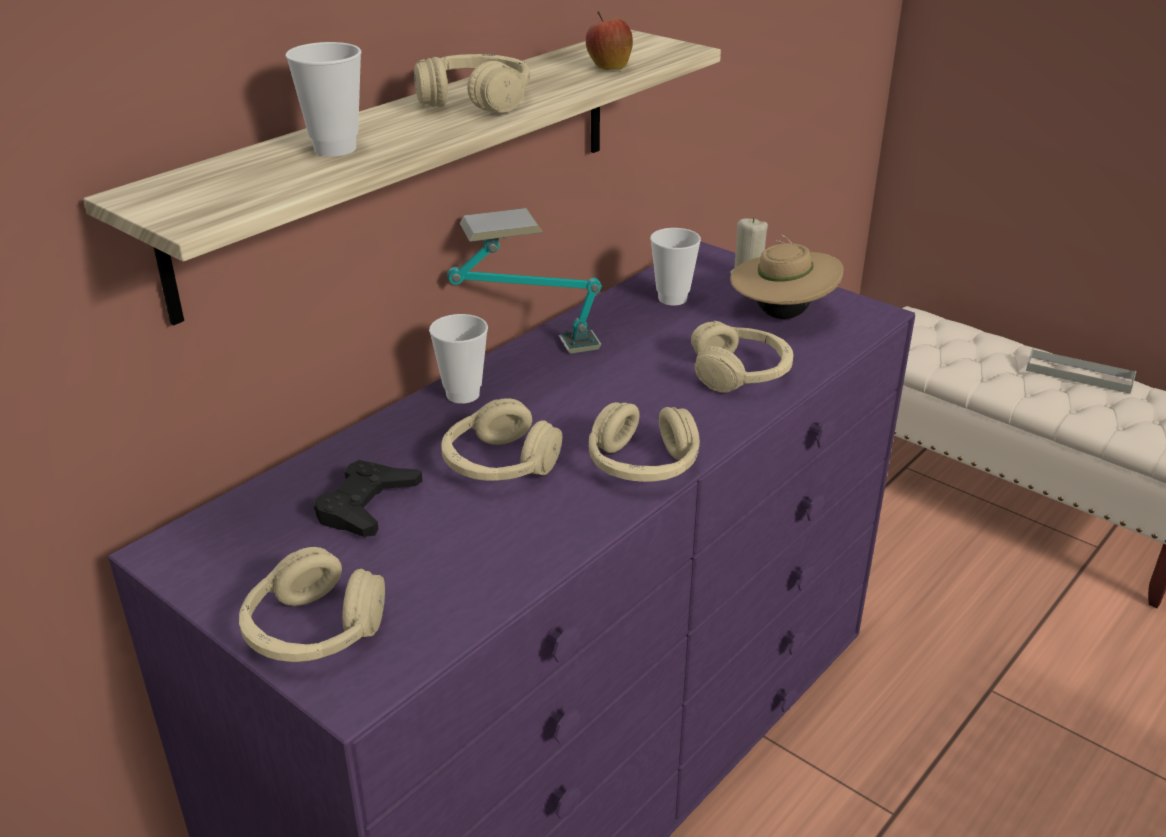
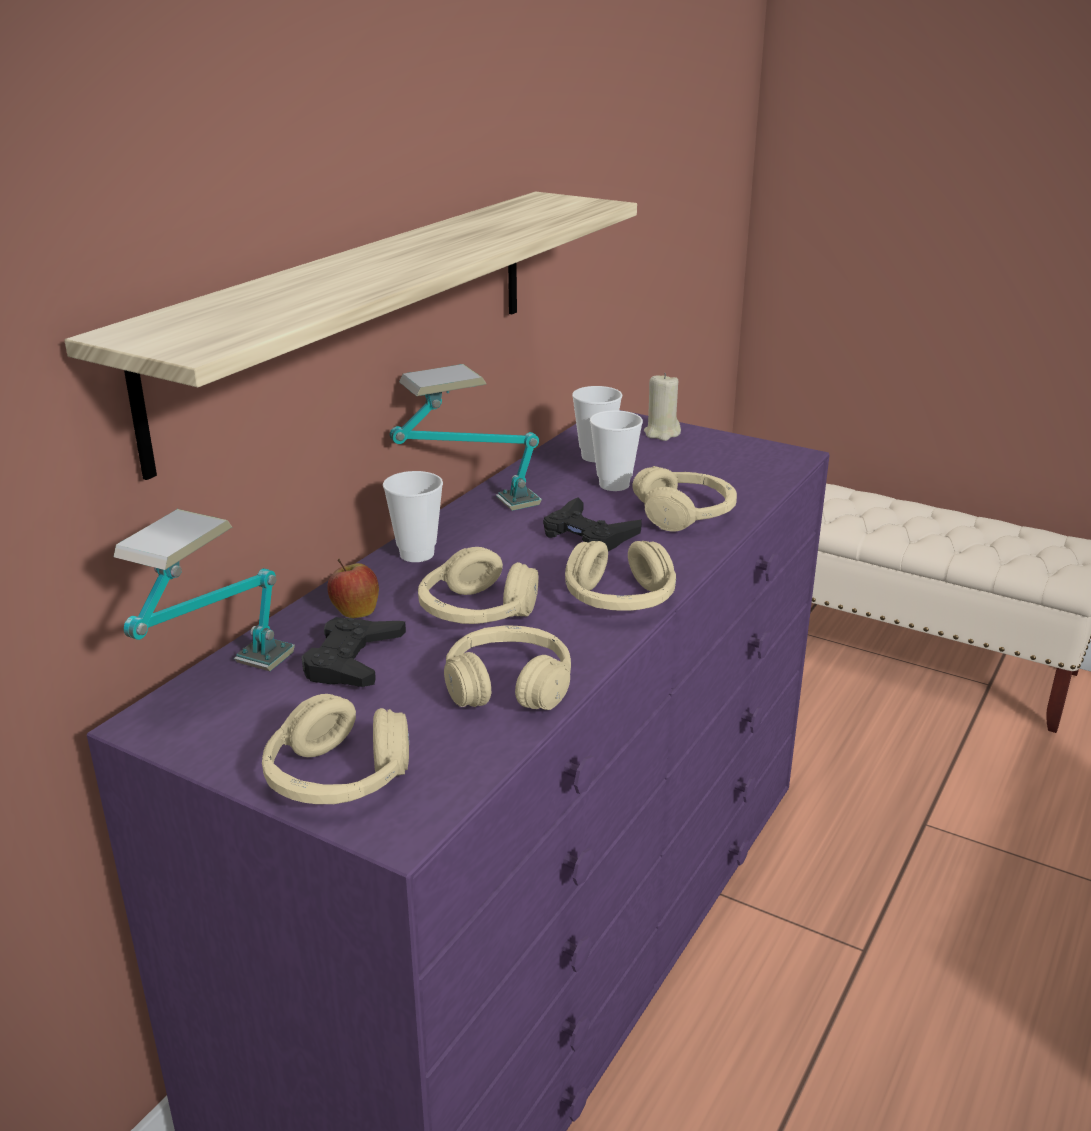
camera: 10 degrees left, 5 degrees down
(238, 526) = (221, 692): none -> table lamp
(335, 149) = (308, 289): cup -> cup (614, 485)
(474, 100) = (424, 247): beige headphones -> beige headphones (508, 685)
(608, 67) = (539, 219): apple -> apple (355, 612)
(635, 388) = (588, 535): none -> black game controller
(781, 314) = (705, 462): beige hat -> none
(1079, 375) = (954, 520): grey tray -> none

